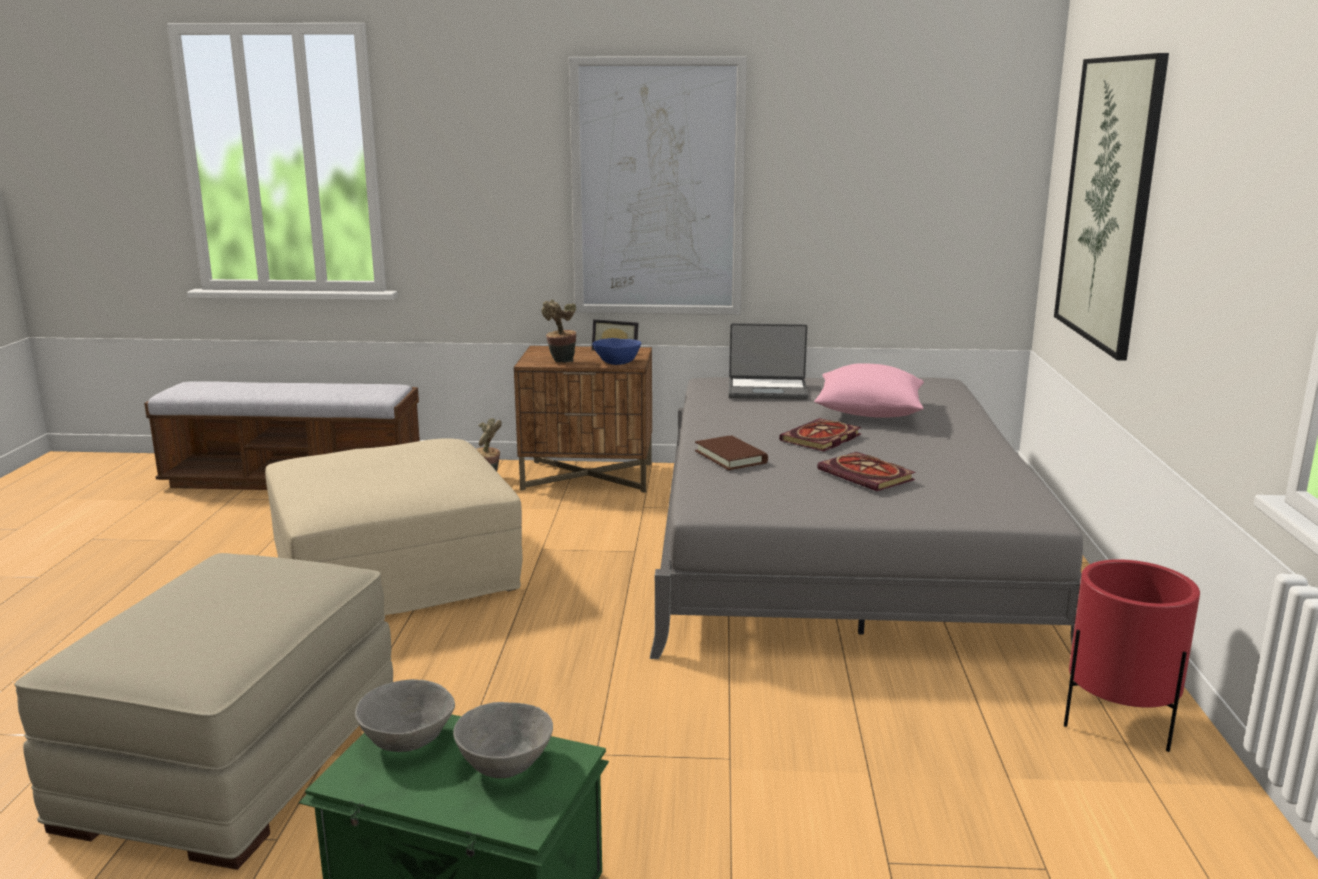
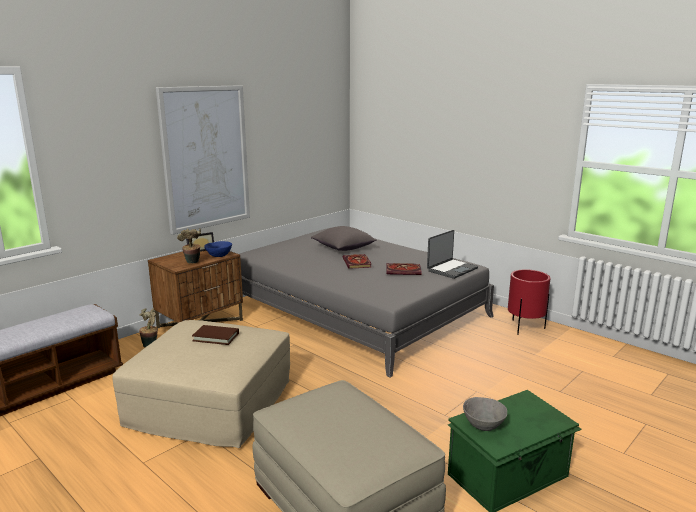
camera: 50 degrees left, 0 degrees up
(505, 764) = (521, 411): grey bowl -> none
(730, 457) = (347, 281): brown book -> brown book (216, 337)
(767, 390) = (284, 251): laptop -> laptop (451, 269)
(868, 413) = (343, 248): pink pillow -> grey pillow
(1108, 202) = (412, 143): picture -> none

